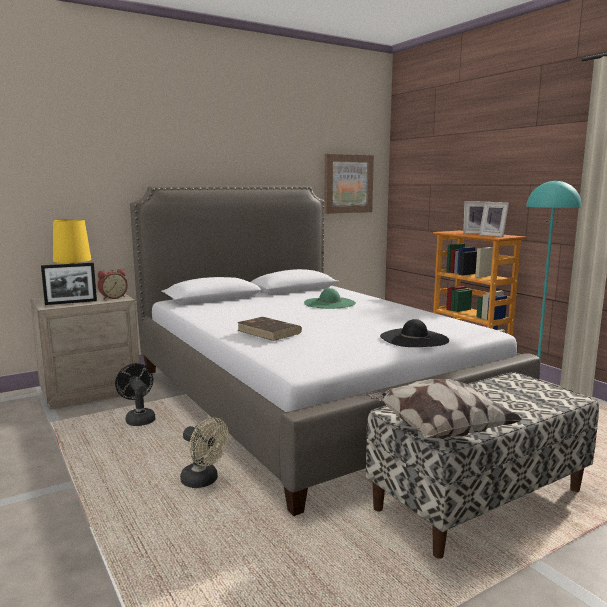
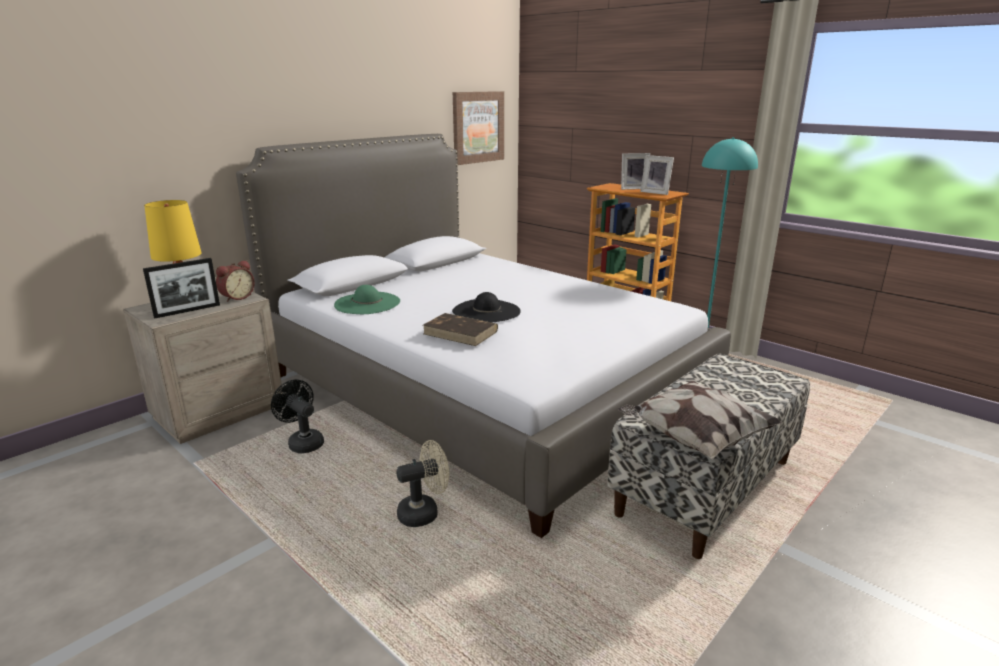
camera: 15 degrees left, 10 degrees up
(204, 481) = (424, 512): beige fan -> beige fan turned 45 degrees counterclockwise
(330, 303) = (493, 281): green hat -> green hat (367, 303)
(414, 338) = (617, 326): black hat -> black hat (486, 311)

